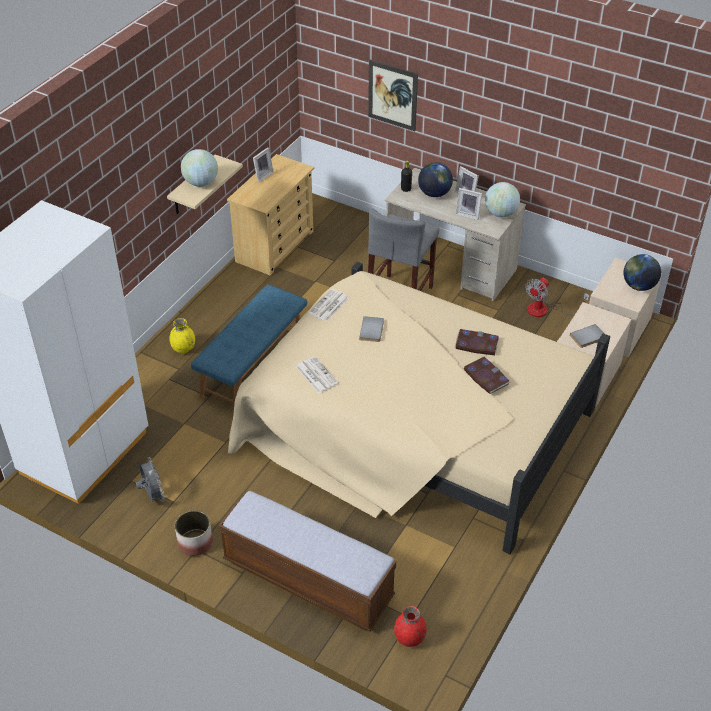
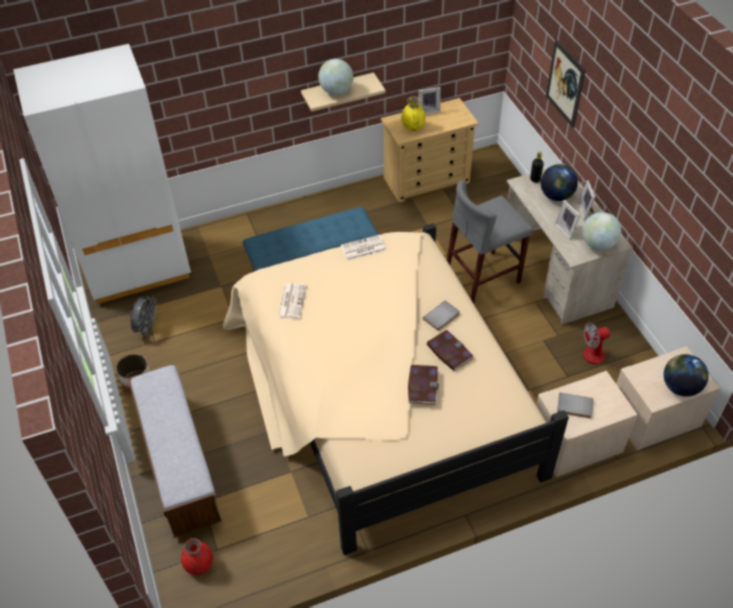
camera: 40 degrees right, 5 degrees up
(183, 348) = (278, 227): yellow vase -> yellow vase (413, 127)
(372, 330) = (374, 289): grey book -> grey book (442, 317)

